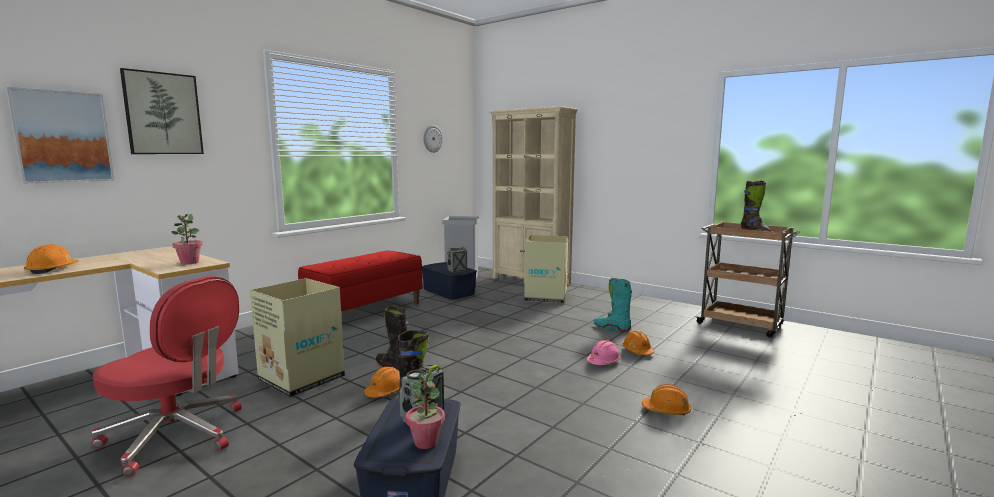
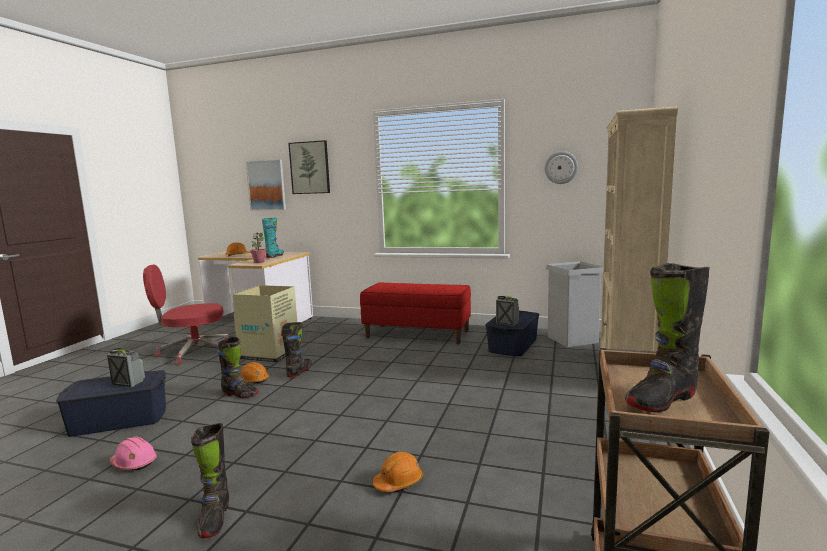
camera: 70 degrees right, 0 degrees up
(177, 436) = (193, 352): red office chair -> red office chair turned 75 degrees clockwise
(426, 442) = (92, 391): potted plant -> none
(546, 297) = (564, 391): cardboard box -> none
(603, 361) = (349, 461): pink hard hat -> pink hard hat (134, 463)
(612, 328) = (480, 452): turquoise boot -> turquoise boot (275, 256)
(666, 410) = (214, 519): orange hard hat -> black boot

